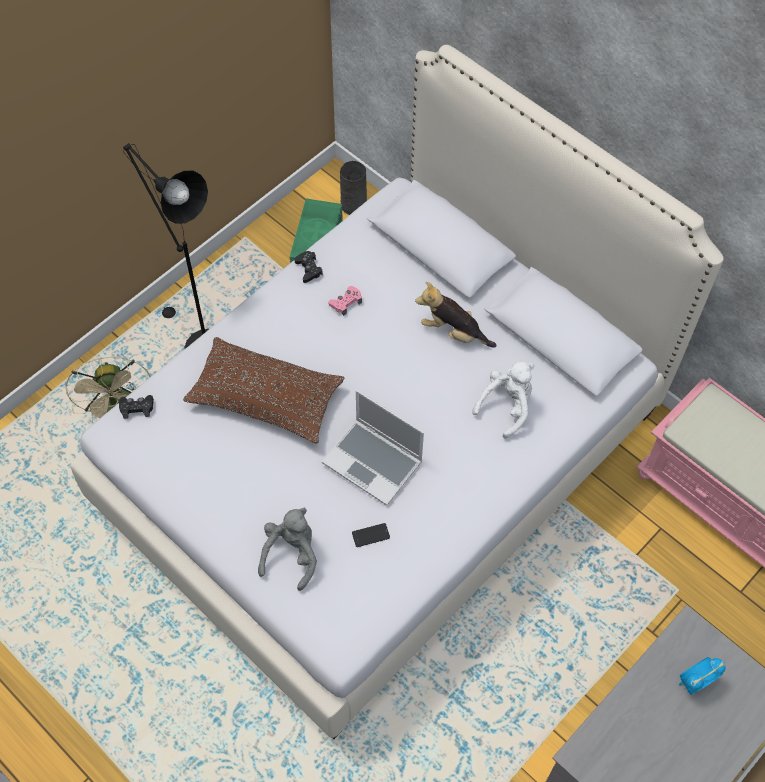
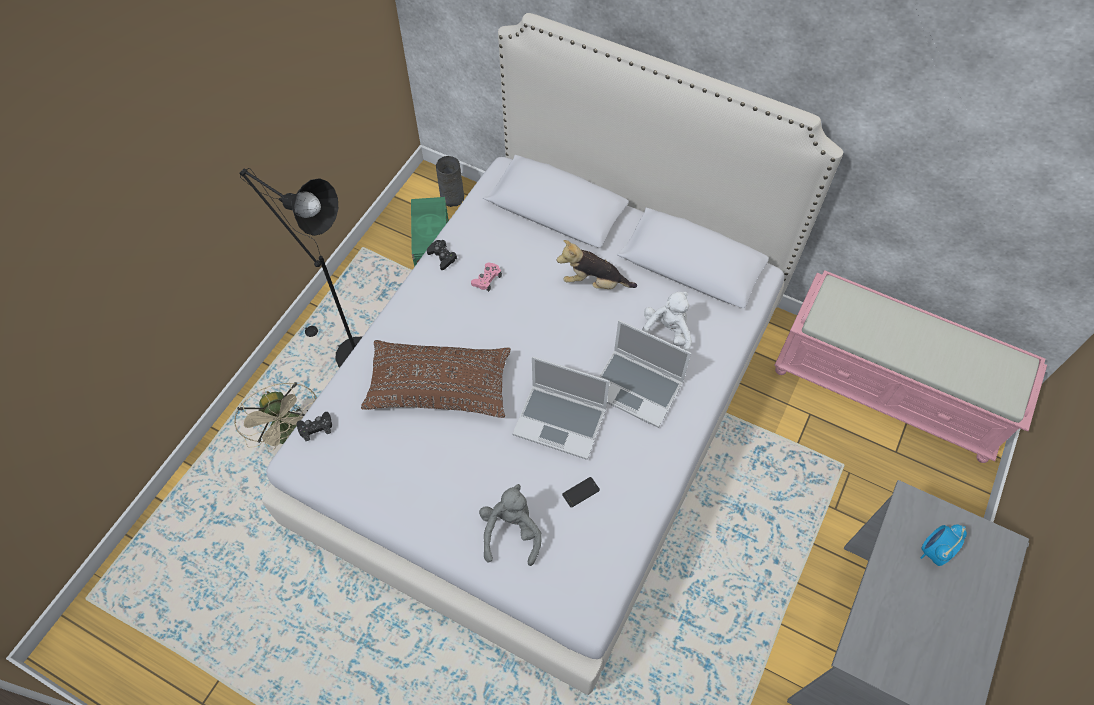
camera: 15 degrees left, 0 degrees up
(461, 449) = (637, 388): none -> laptop

